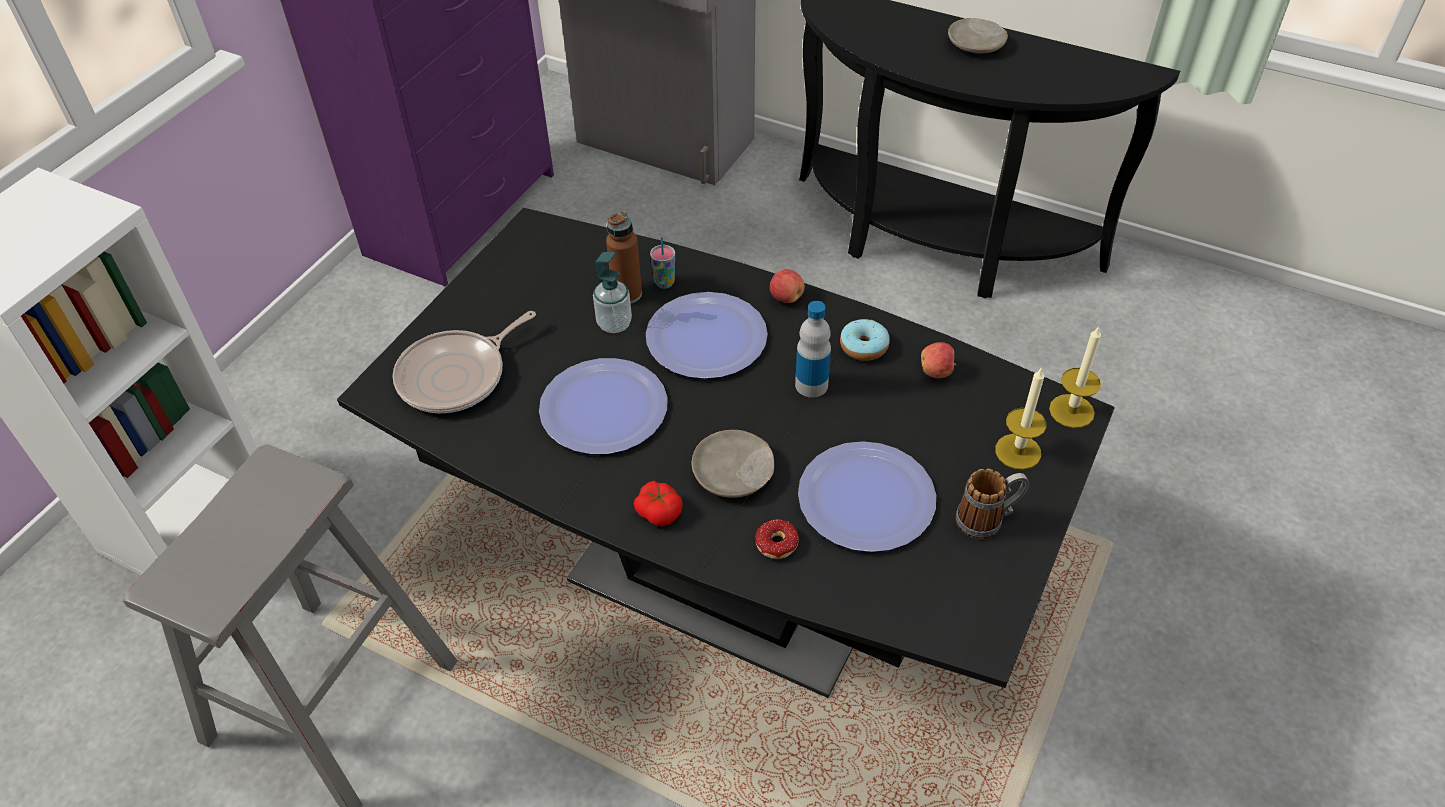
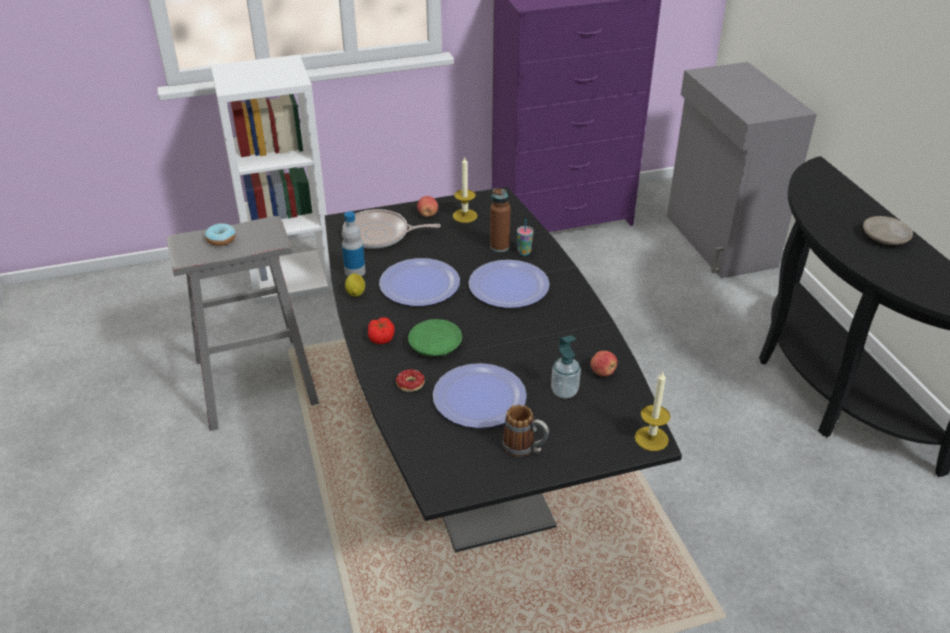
camera: 45 degrees right, 10 degrees down
(542, 477) = (356, 293): none -> lemon
(614, 324) = (475, 255): soap dispenser -> soap dispenser (564, 391)
(733, 474) = (435, 345): beige plate -> green plate
(786, 297) = (575, 293): apple -> apple (427, 214)
(811, 385) = (528, 336): bottle -> bottle (355, 272)
(864, 346) = (581, 337): donut -> donut (221, 239)
(1018, 451) = (589, 434): candle -> candle (465, 216)

